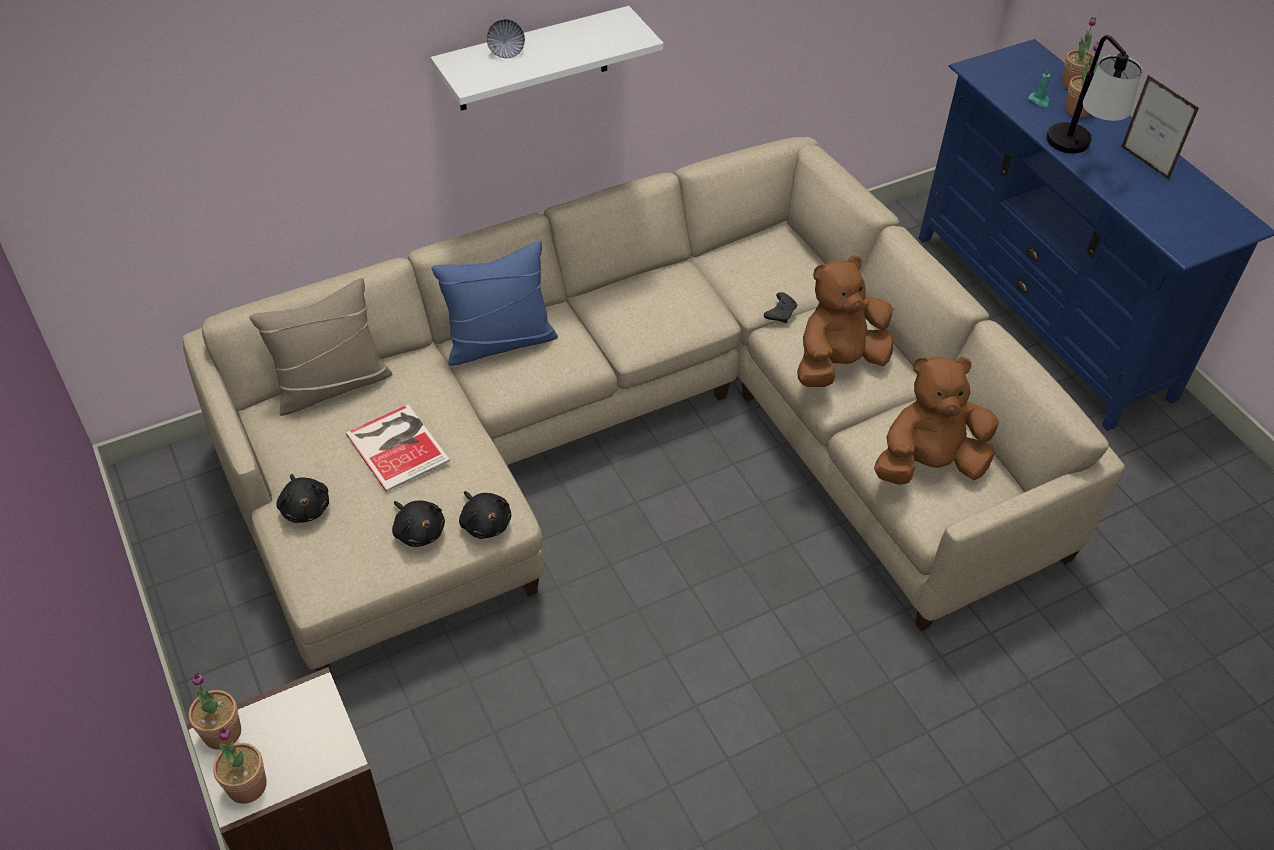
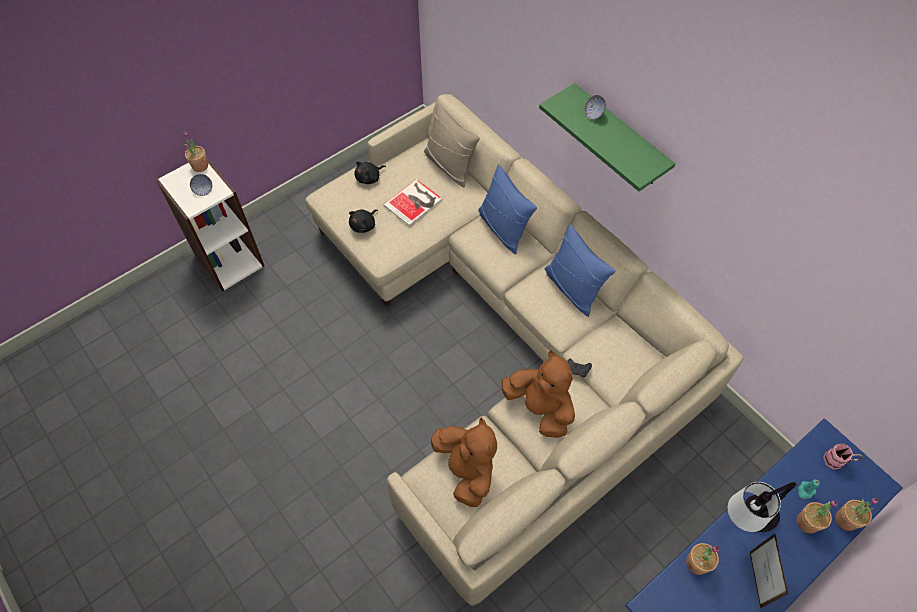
camera: 80 degrees right, 10 degrees up
(247, 785) = (176, 181): potted plant -> potted plant (697, 563)
(298, 729) = (203, 190): none -> bowl
(485, 523) = (375, 251): black plush toy -> none
(533, 60) = (619, 137): white shelf -> green shelf
(642, 287) = (573, 288): none -> blue pillow
(1003, 69) = (838, 461): none -> pink mug
(1144, 163) = (754, 579): picture frame -> picture frame turned 135 degrees clockwise

